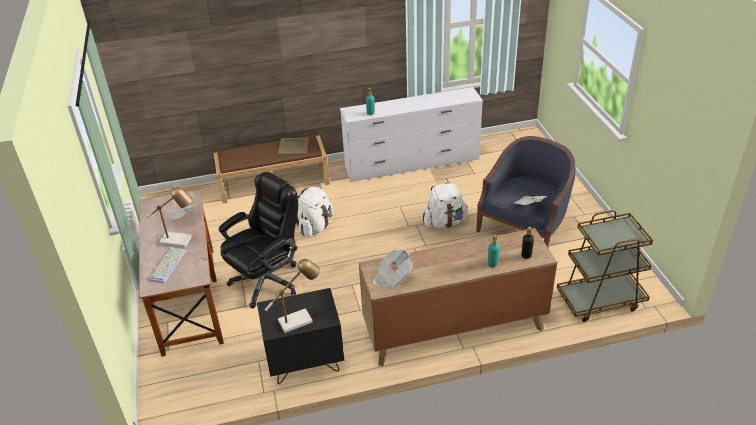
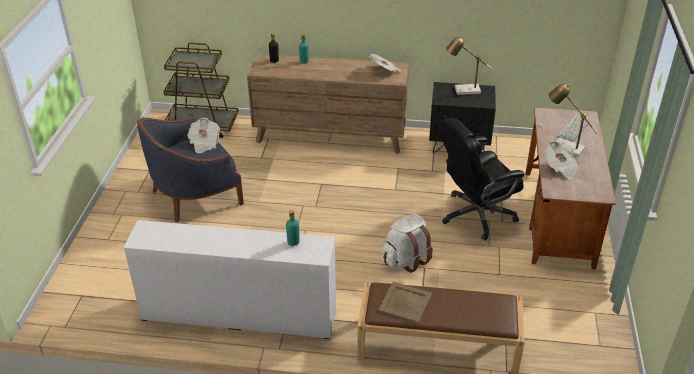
camera: 160 degrees left, 0 degrees up
(444, 222) = (265, 223): white backpack -> none

